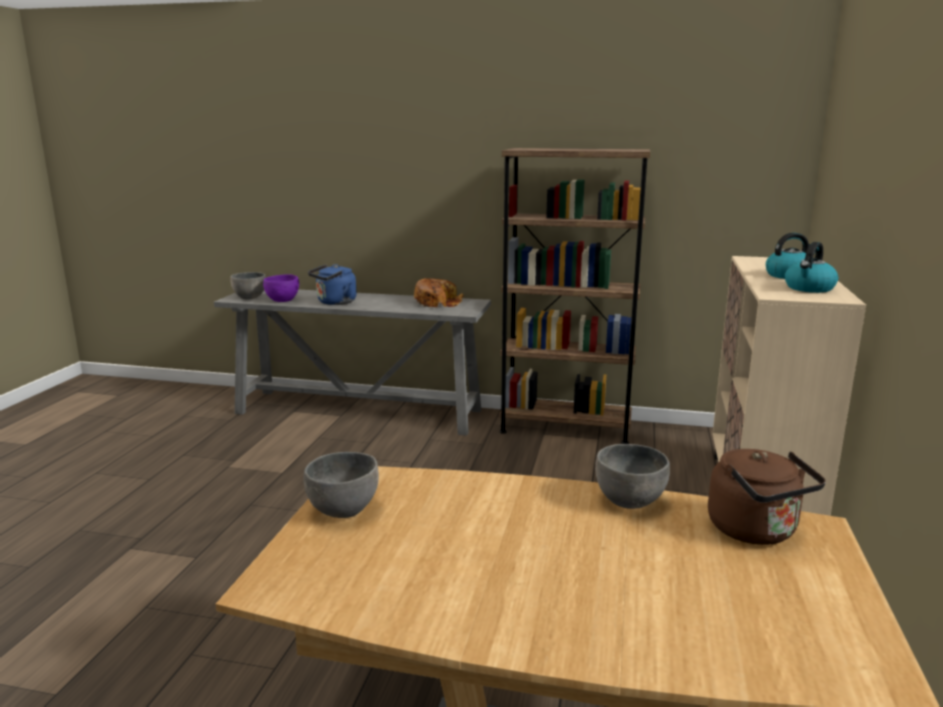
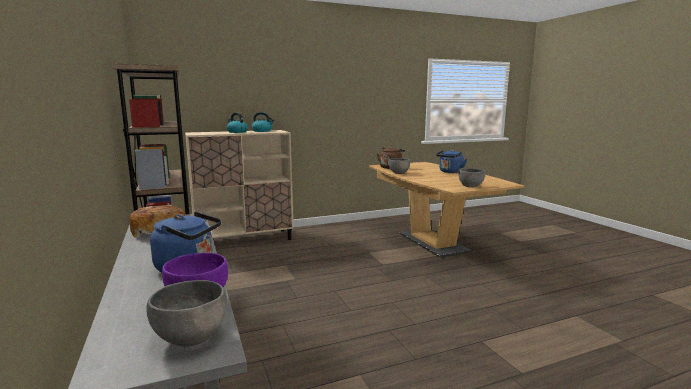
camera: 125 degrees left, 5 degrees down
(562, 601) = (450, 172): none -> blue kettle

